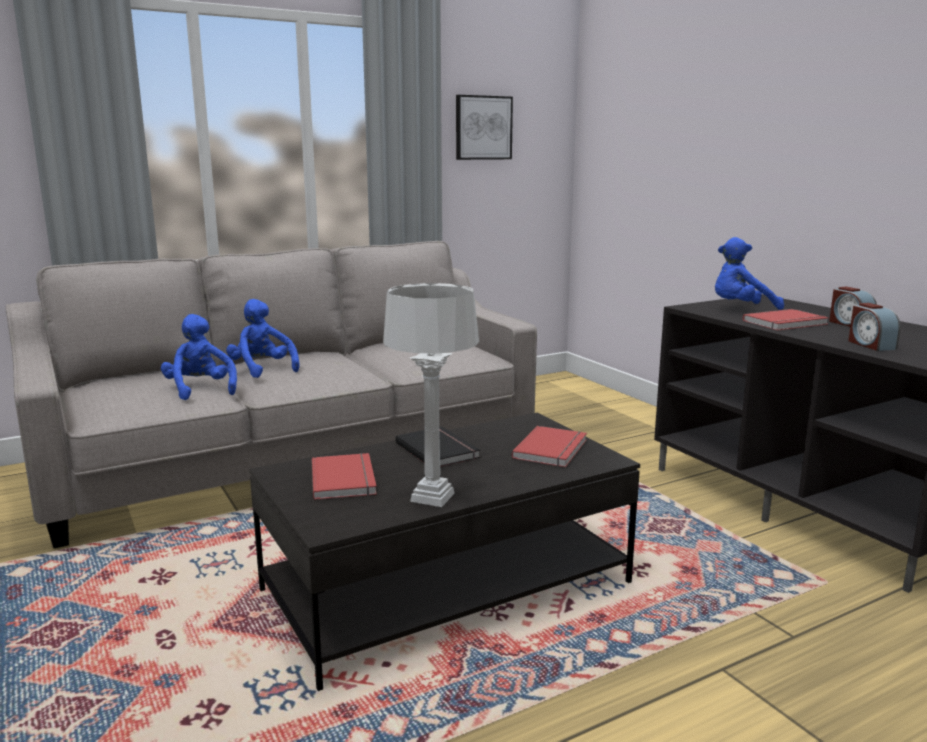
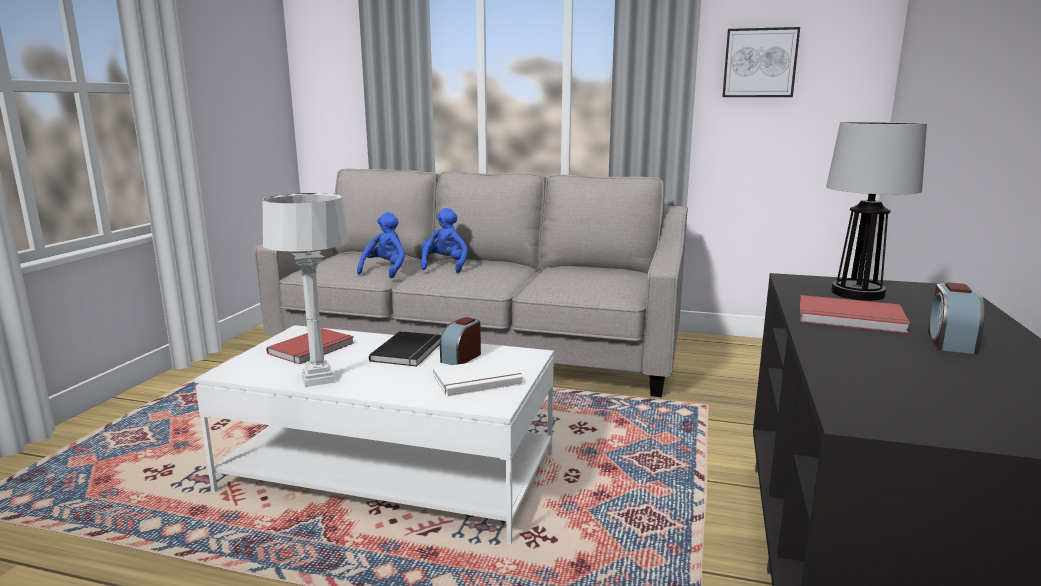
camera: 45 degrees right, 0 degrees up
(447, 587) = (391, 473): black coffee table -> white coffee table
(553, 449) = (478, 381): red book -> white book
(741, 309) = (856, 293): blue plush toy -> table lamp
(870, 345) = (864, 368): alarm clock -> alarm clock (461, 357)

